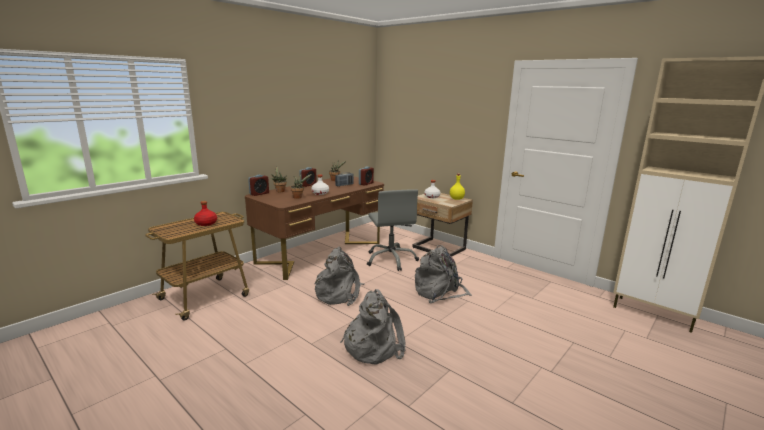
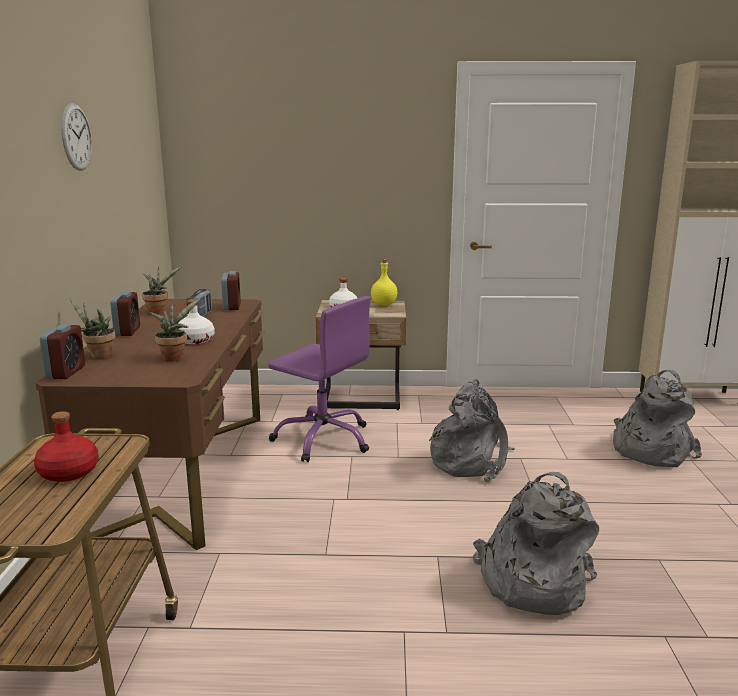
camera: 40 degrees left, 0 degrees up
(298, 100) = (76, 137): none -> wall clock
(339, 294) = (342, 527): grey backpack -> grey backpack (649, 450)
(391, 259) = (323, 439): grey office chair -> purple office chair

